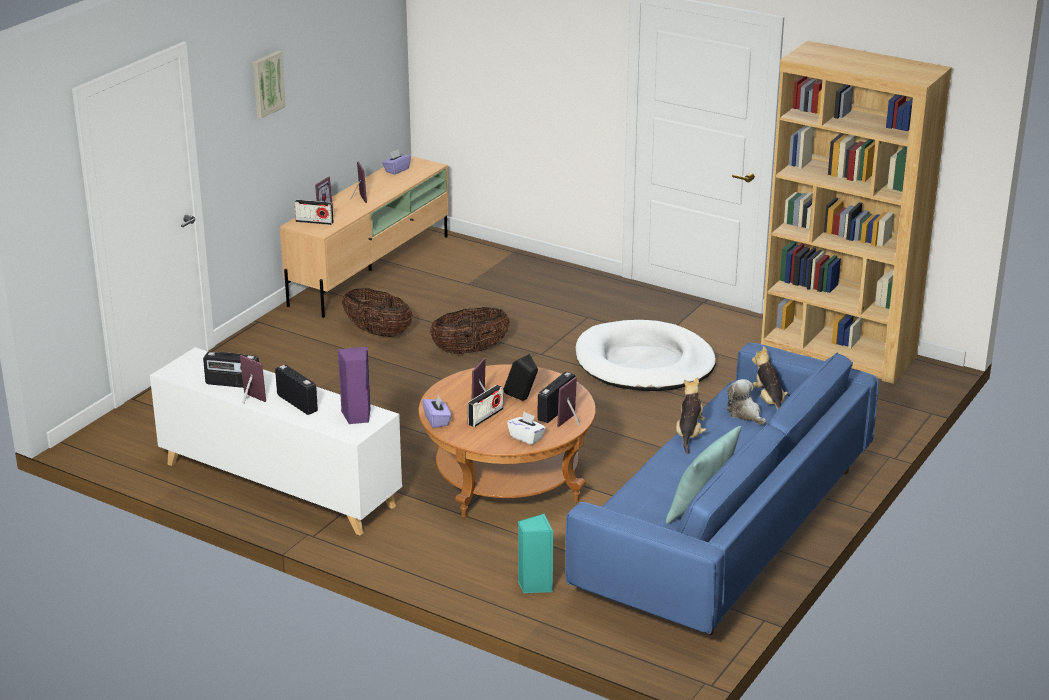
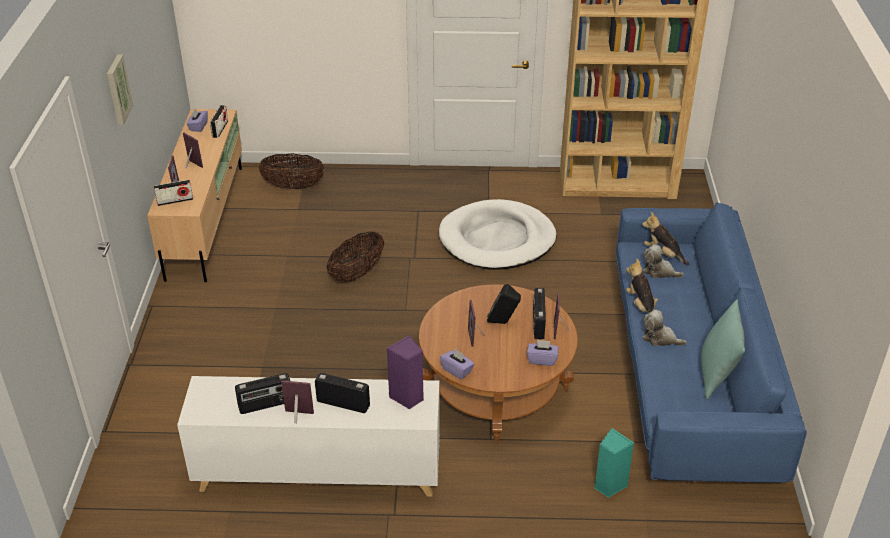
camera: 30 degrees left, 10 degrees up
(378, 332) = (266, 281): basket -> basket (293, 186)
(485, 417) = (491, 351): radio -> radio (220, 129)
(526, 437) = (542, 359): white tissue box -> purple tissue box
(677, 464) = (660, 338): none -> plush toy

